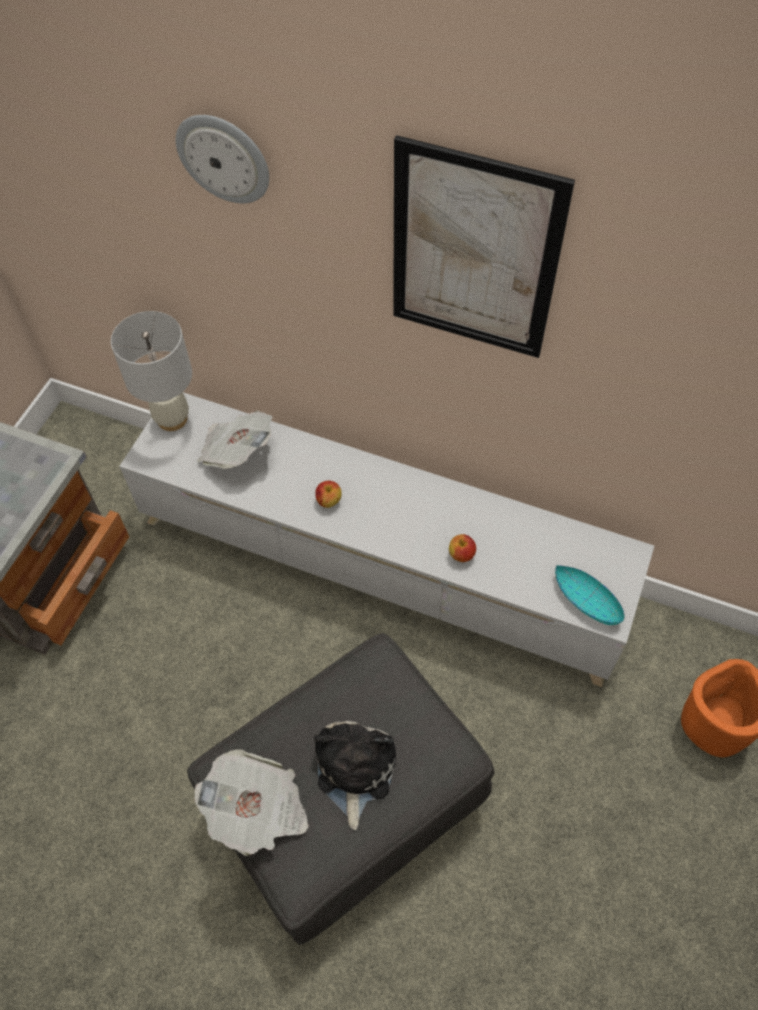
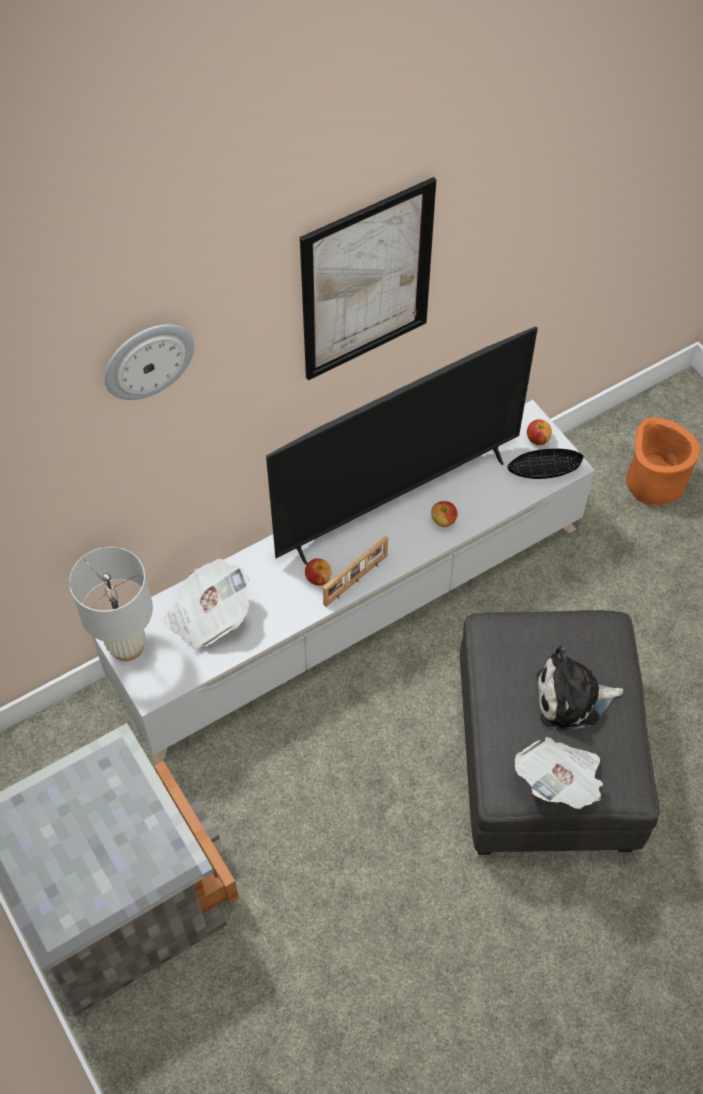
camera: 55 degrees left, 0 degrees up
(348, 528) = (356, 581): none -> picture frame
(354, 770) = (572, 699): plush toy -> plush toy turned 45 degrees counterclockwise
(451, 509) = (397, 501): none -> television
(586, 600) = (543, 470): turquoise bowl -> black bowl
(614, 575) = (537, 439): none -> apple

